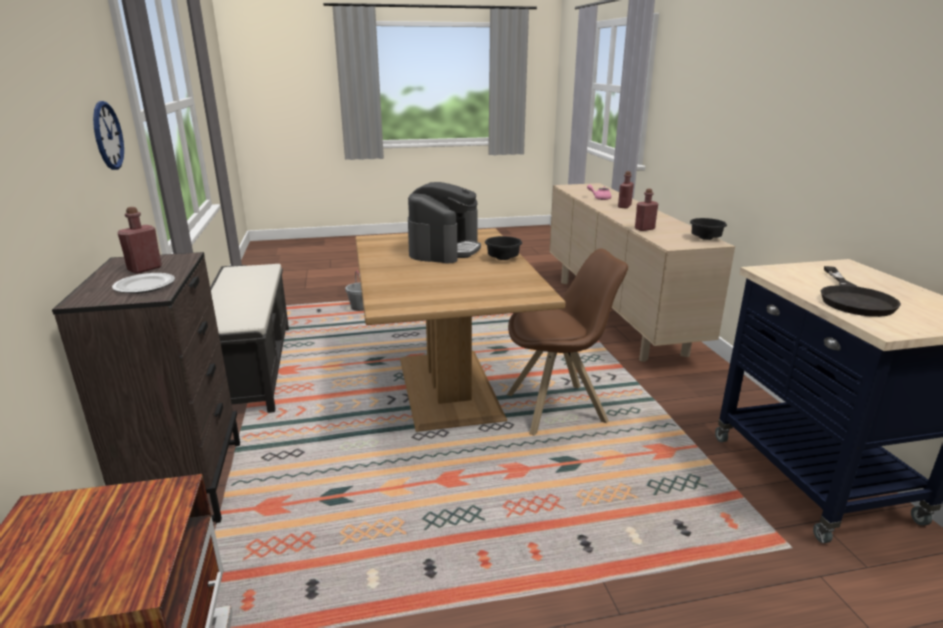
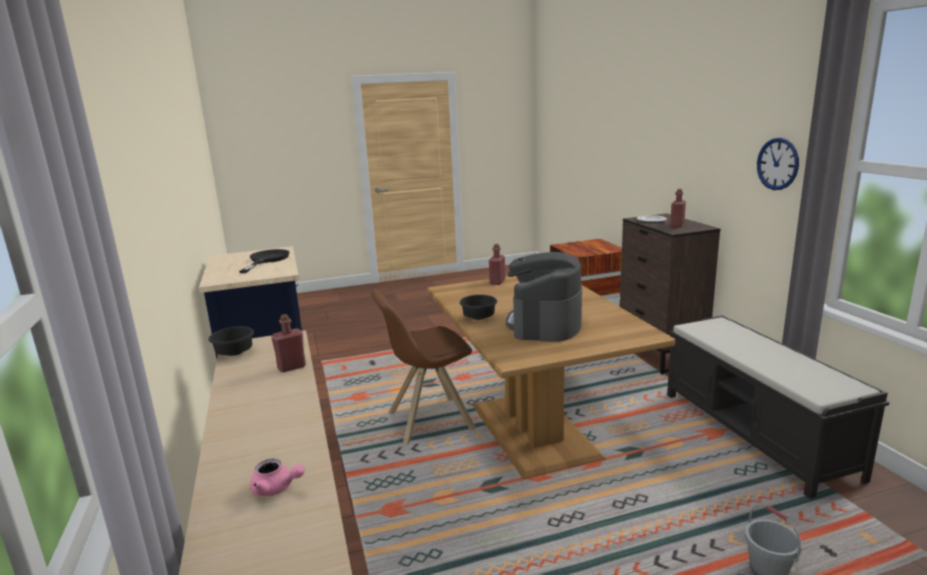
camera: 175 degrees right, 5 degrees down
(624, 206) = (256, 443): red bottle -> red bottle (497, 282)

